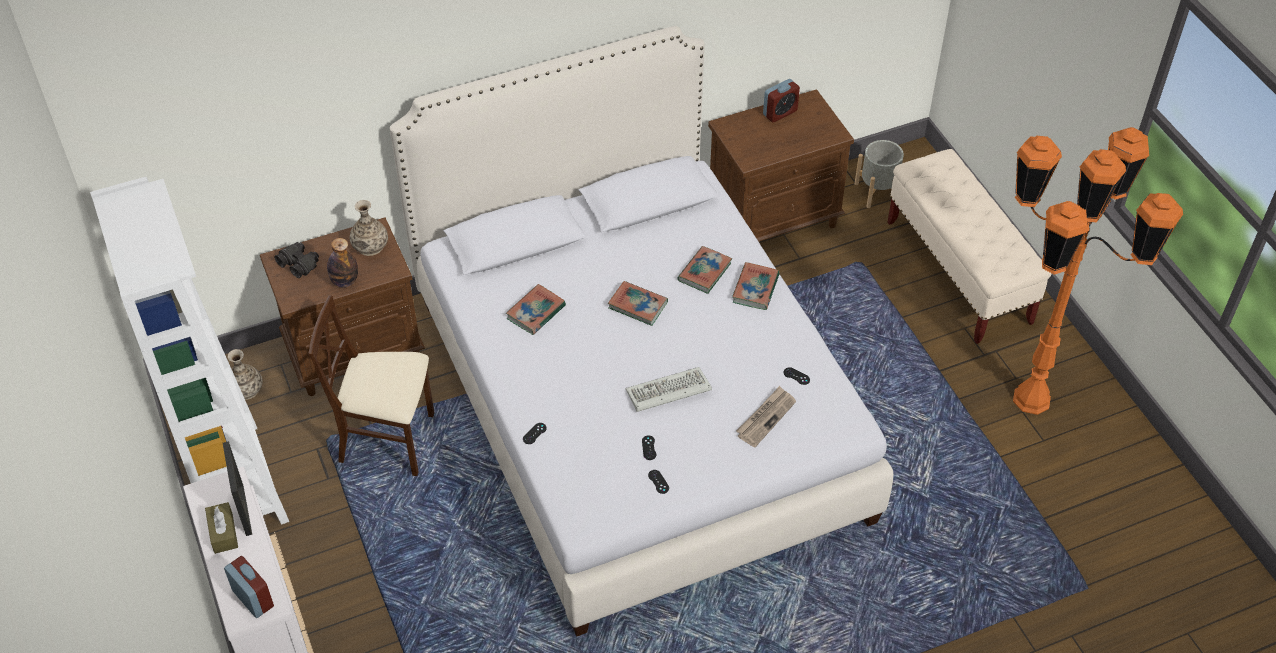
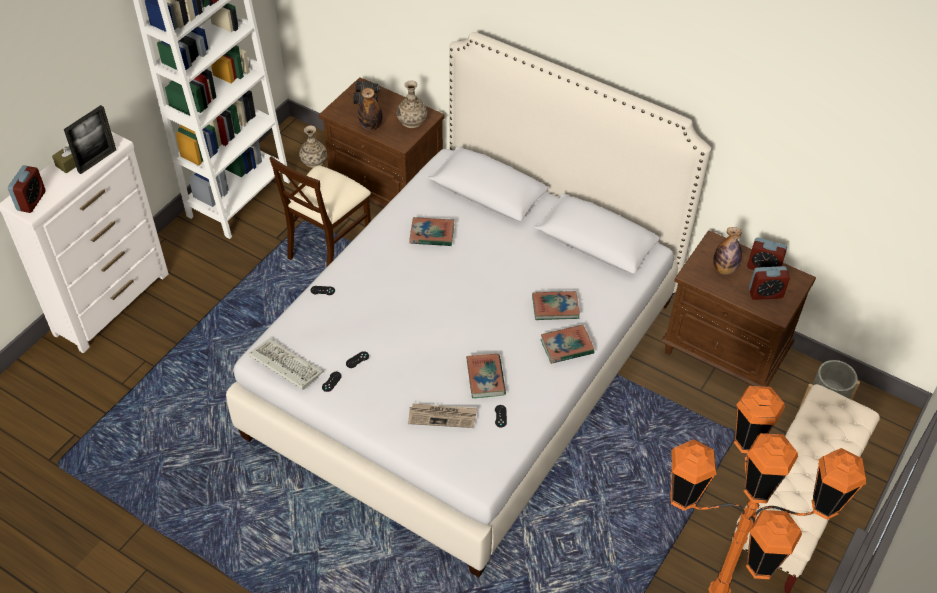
camera: 55 degrees right, 0 degrees up
(388, 440) = (329, 249): beige chair -> beige chair turned 120 degrees counterclockwise
(638, 305) = (487, 286): book -> book (485, 378)
(667, 393) = (416, 344): keyboard -> keyboard (283, 365)
(761, 137) = (724, 269): none -> bottle
(809, 128) = (765, 293): none -> alarm clock

